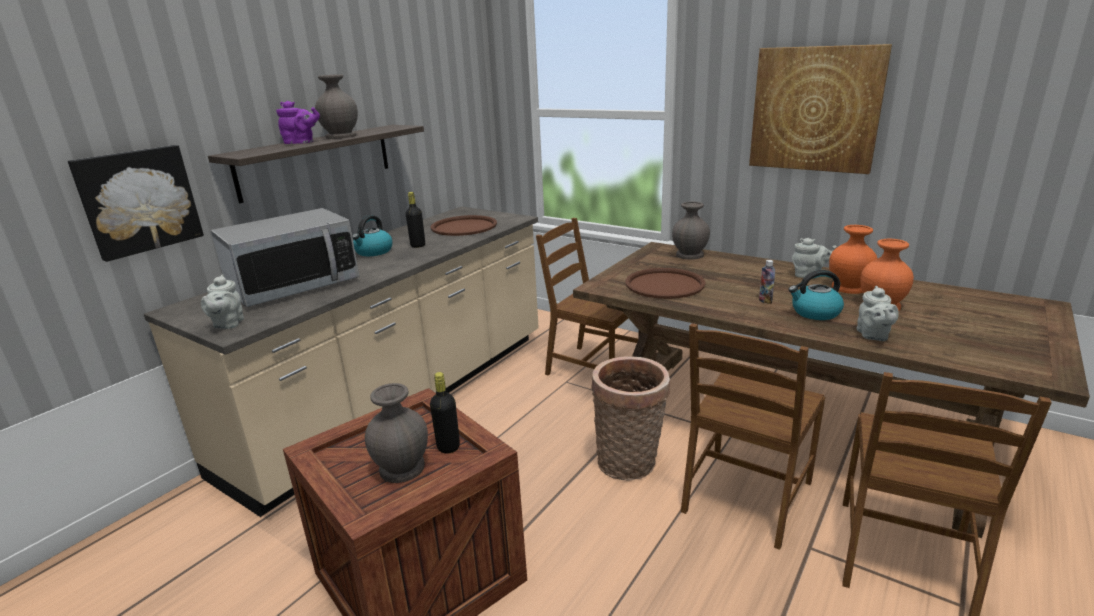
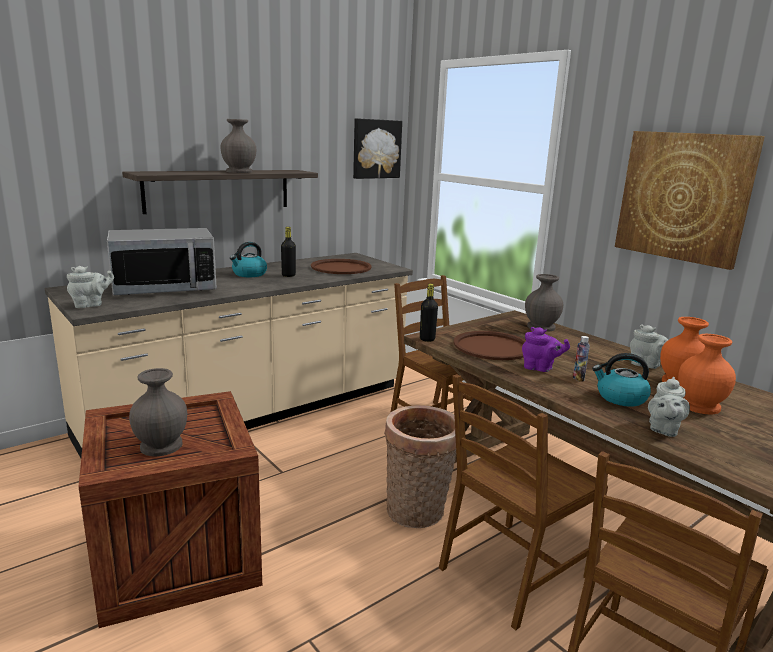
camera: 15 degrees right, 5 degrees down
(139, 201) = (58, 198): picture -> picture (376, 149)
(227, 324) = (91, 305): grey teapot -> grey teapot turned 135 degrees counterclockwise
(301, 143) = (201, 172): purple teapot -> purple teapot (540, 368)
(448, 447) = (209, 439): black bottle -> black bottle (427, 339)

